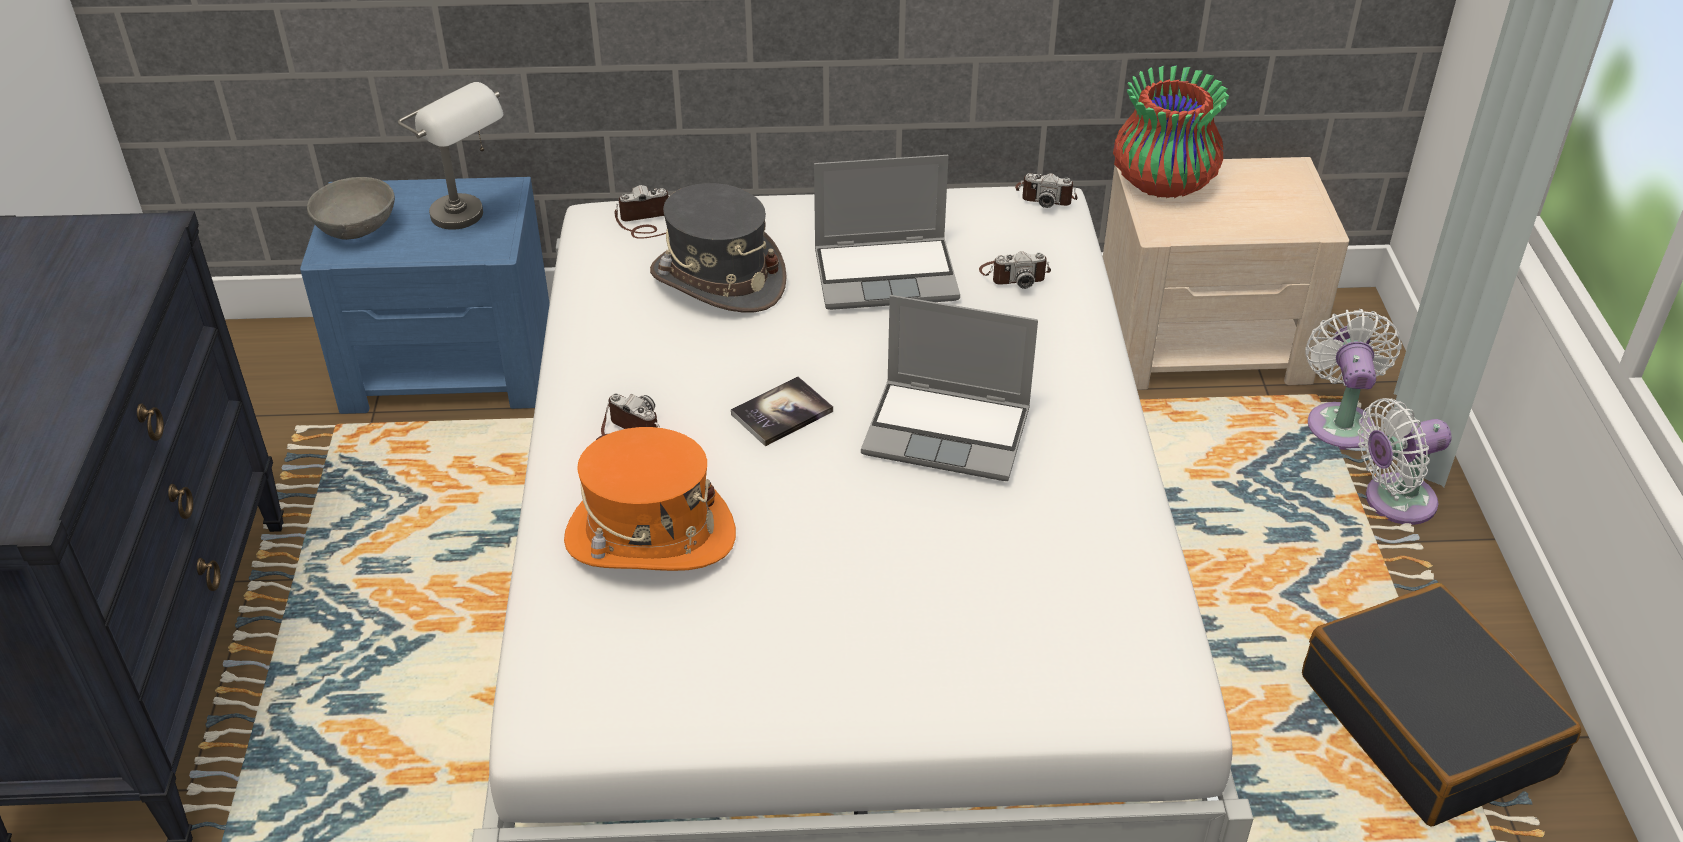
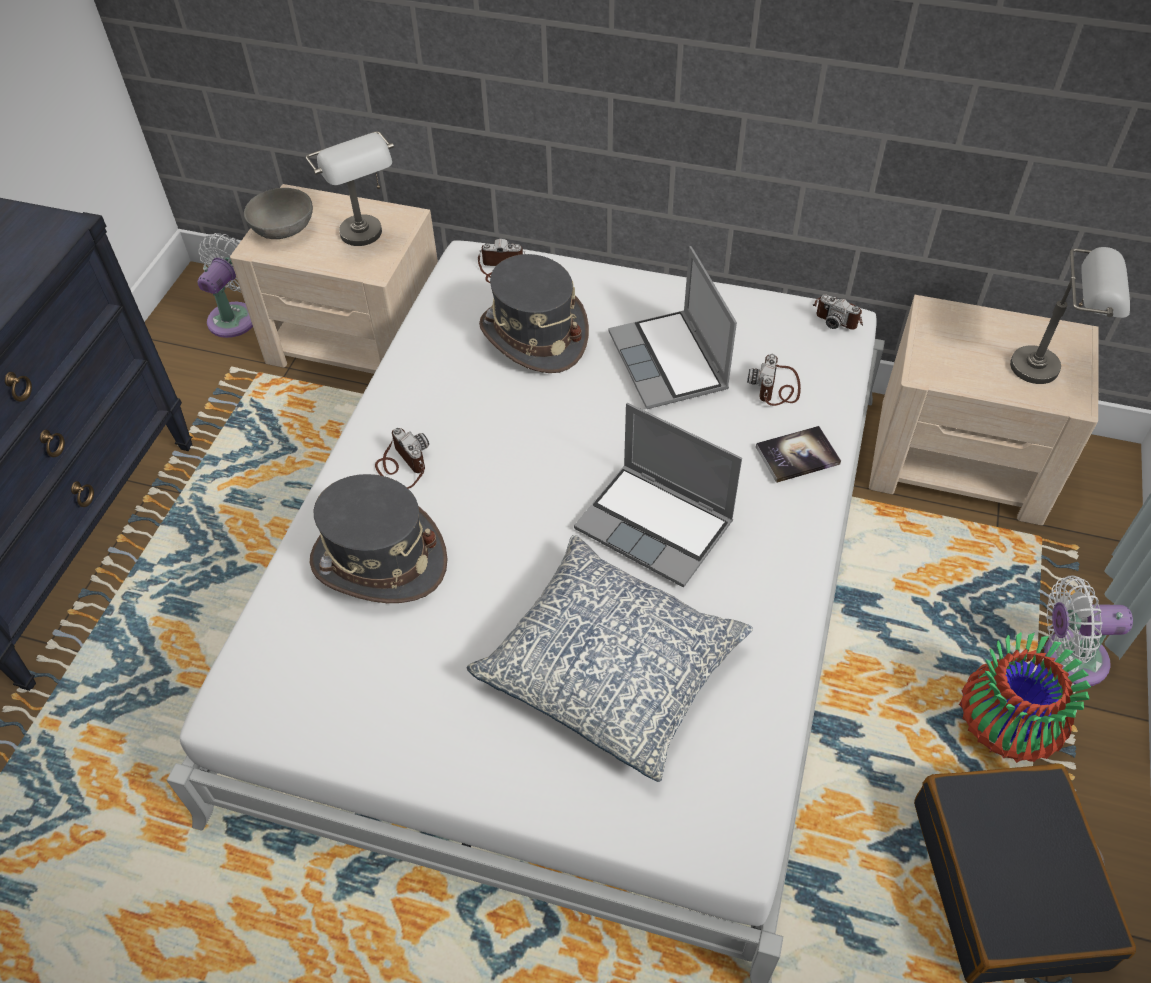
camera: 20 degrees right, 10 degrees up
(450, 364) = (357, 340): blue nightstand -> beige nightstand
(650, 536) = (379, 560): orange hat -> grey hat
(782, 413) = (529, 473): book -> book (797, 455)
(887, 274) = (670, 362): laptop -> laptop turned 60 degrees clockwise
(966, 576) = (611, 668): none -> pillow
(1014, 275) = (776, 387): camera -> camera turned 90 degrees clockwise
(1164, 183) = (949, 325): vase -> vase (1006, 726)
(1283, 202) = (1052, 368): none -> grey table lamp
(1340, 421) = (1051, 568): white fan -> white fan (235, 316)

